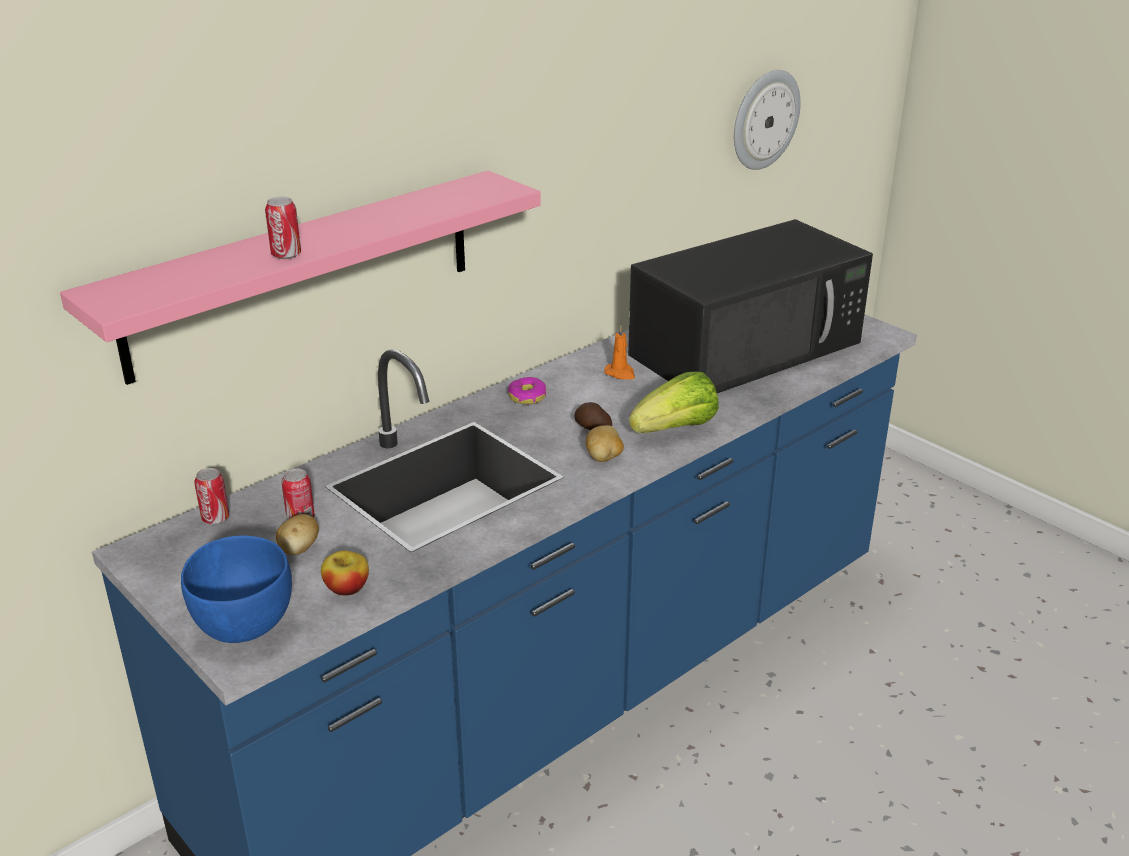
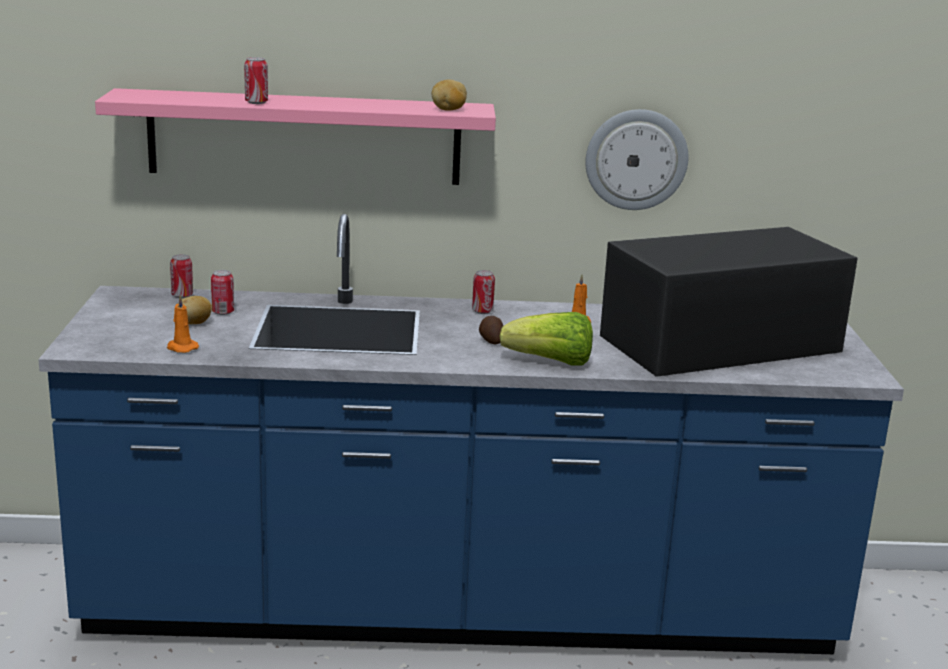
camera: 40 degrees right, 10 degrees down
(244, 625) = (102, 340): blue bowl -> none
(347, 588) = (181, 348): apple -> orange candle
(527, 397) = (482, 311): donut -> can
(604, 458) = (464, 356): potato -> potato (448, 110)
(747, 347) = (717, 344): black microwave -> black microwave turned 150 degrees clockwise
(764, 119) = (856, 148): wall clock -> wall clock (636, 159)

